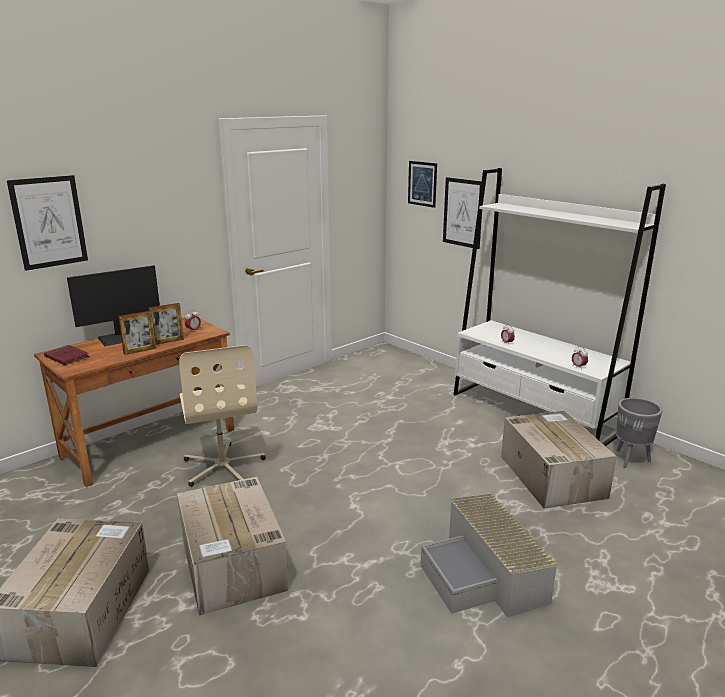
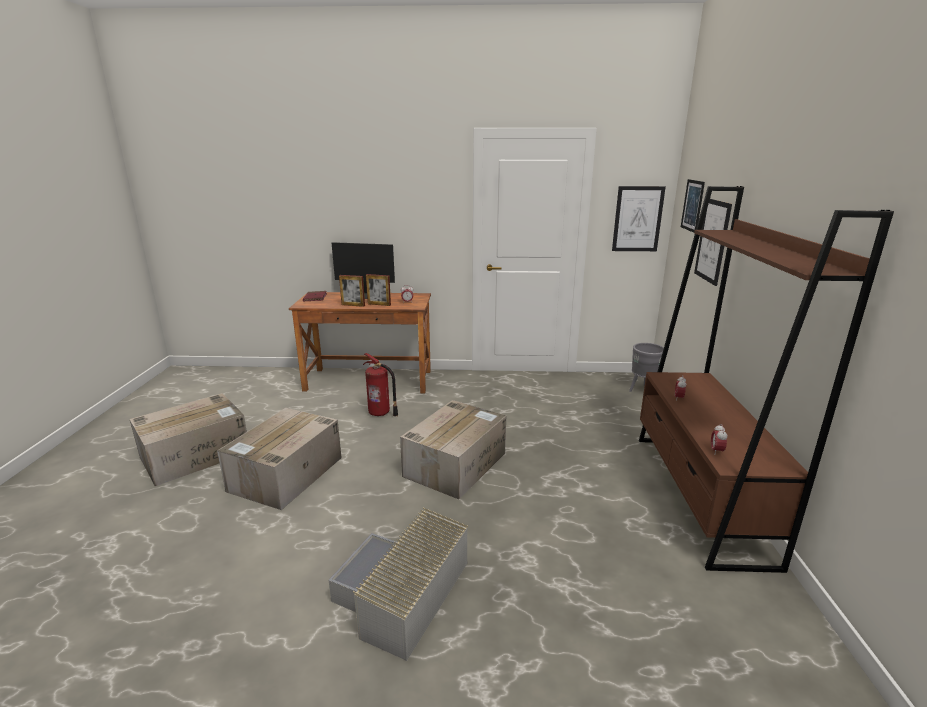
camera: 45 degrees right, 0 degrees up
(49, 222) = (326, 200): picture -> picture (637, 219)
(223, 466) = (380, 413): beige office chair -> fire extinguisher
(533, 413) = (699, 495): white bookcase -> brown bookcase
(551, 475) = (611, 559): cardboard box -> cardboard box (456, 464)
(631, 460) = (745, 604): grey planter -> grey planter (643, 391)

